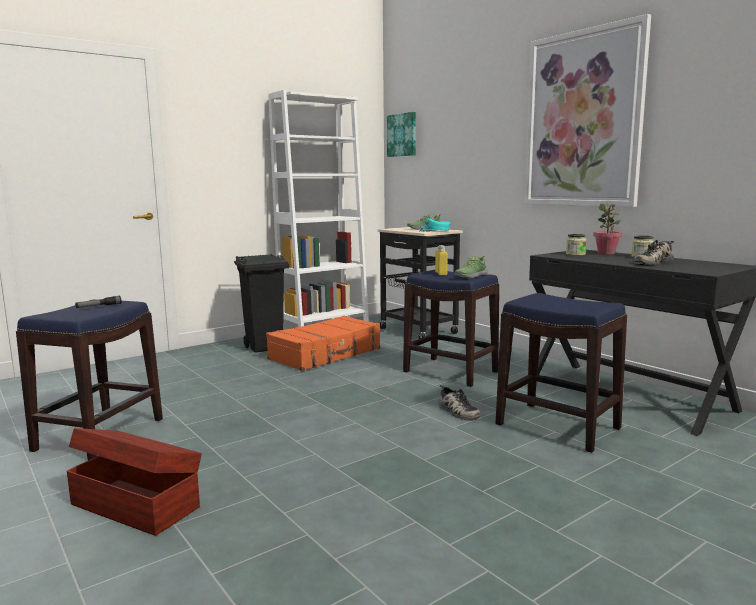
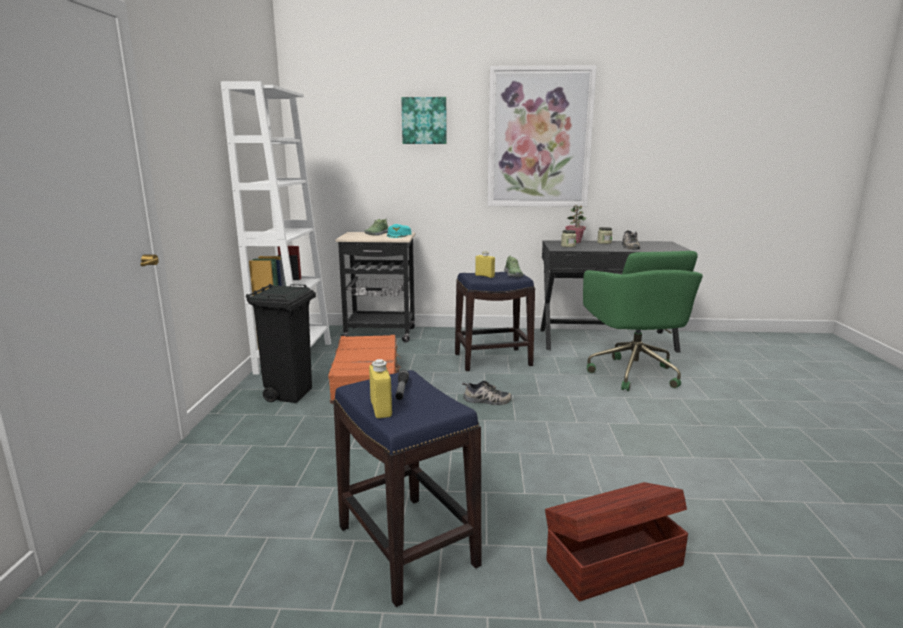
camera: 50 degrees left, 5 degrees up
(61, 309) = (381, 409): none -> yellow bottle
(402, 135) = (318, 135): picture -> picture (424, 120)
(457, 412) = (571, 386): shoe -> shoe (486, 400)
(557, 427) = (631, 373): stool -> green office chair

